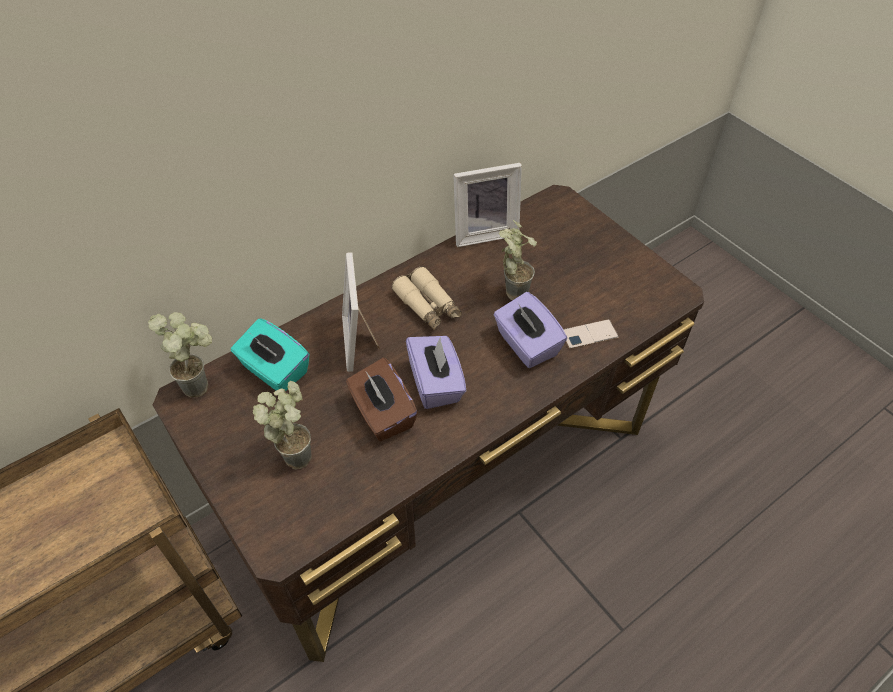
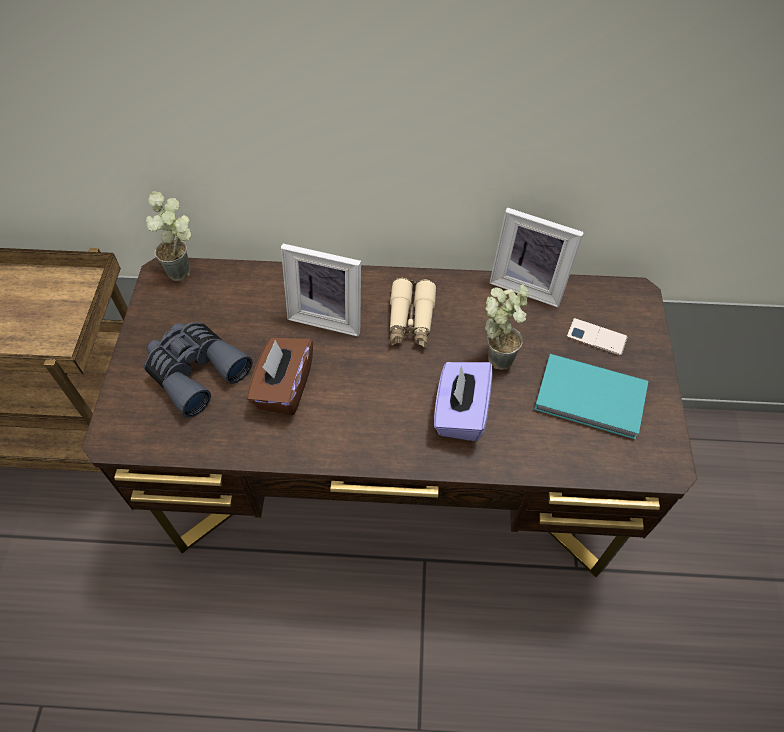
camera: 40 degrees right, 5 degrees up
(274, 371) = (242, 296): turquoise tissue box -> none
(296, 451) = (196, 371): potted plant -> grey binoculars
(361, 341) = (328, 315): picture frame -> picture frame turned 105 degrees counterclockwise
(436, 384) = (350, 392): purple tissue box -> none
(589, 334) = (529, 444): phone -> phone (596, 337)
(598, 281) = (591, 400): none -> turquoise book

